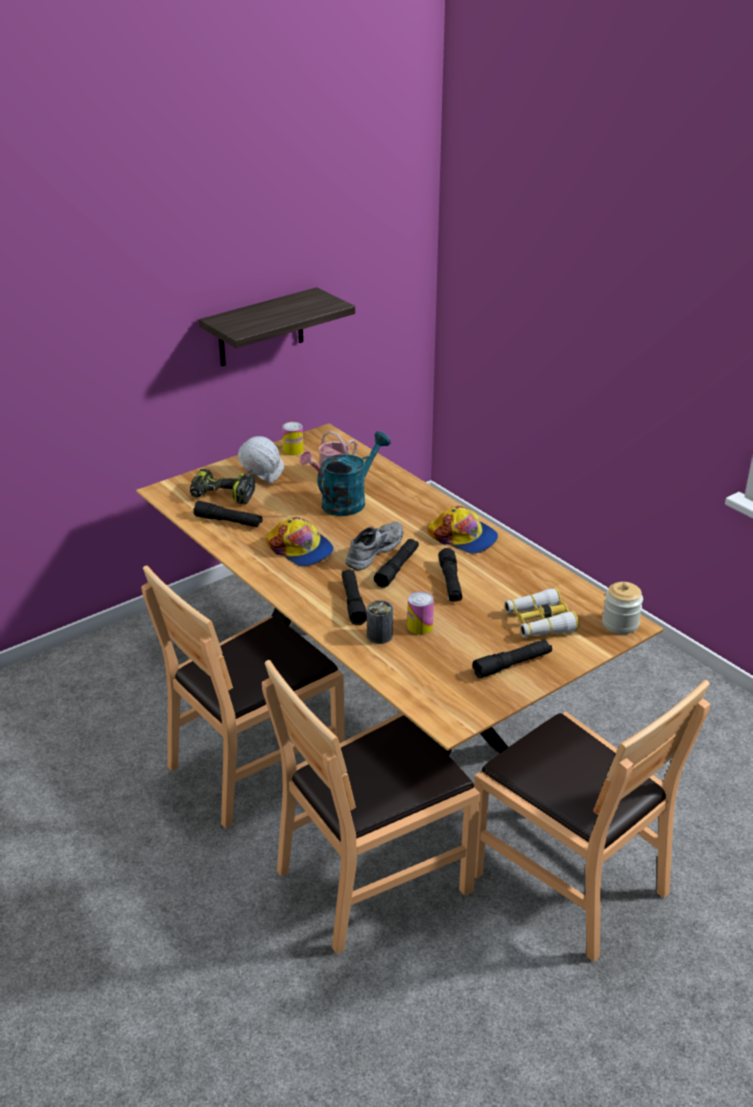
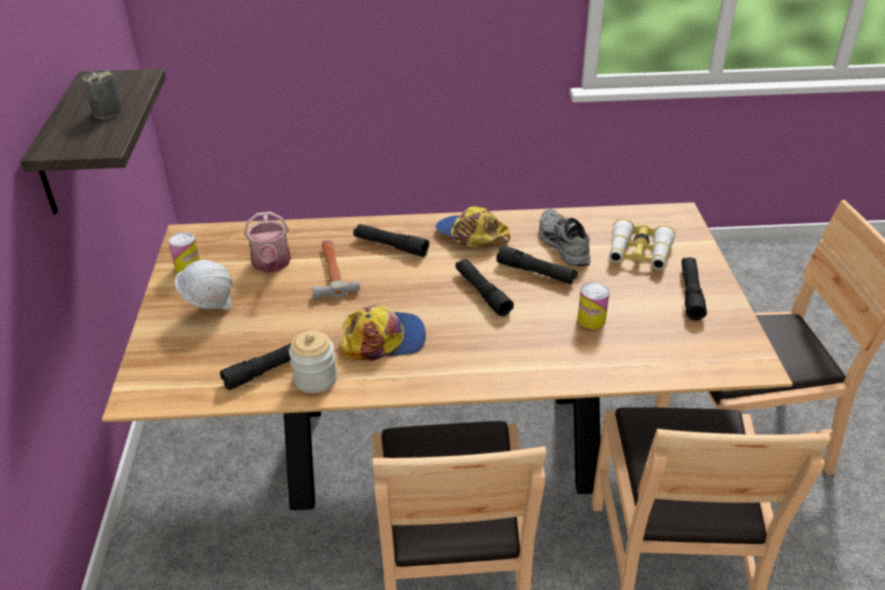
camera: 55 degrees left, 5 degrees up
(221, 496) = (210, 354): power drill -> none
(349, 500) = (331, 271): turquoise watering can -> hammer
(353, 602) = (514, 344): black flashlight -> black flashlight (390, 246)
(373, 550) = (437, 294): grey shoe -> grey shoe (561, 244)
(379, 636) = (586, 351): can -> can (108, 112)
(463, 537) = (471, 235): cap -> cap turned 120 degrees counterclockwise
(620, 624) = (673, 217): jar -> jar (315, 379)

